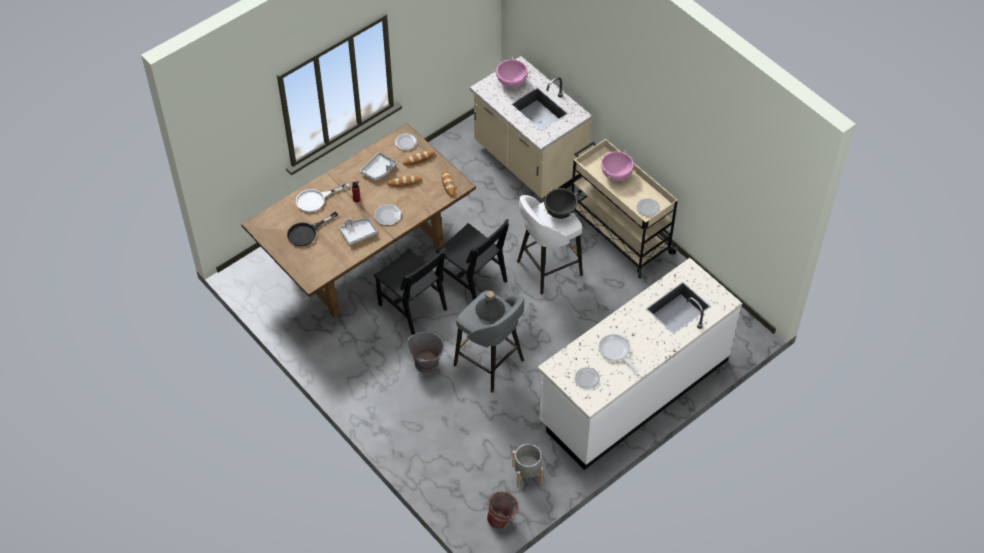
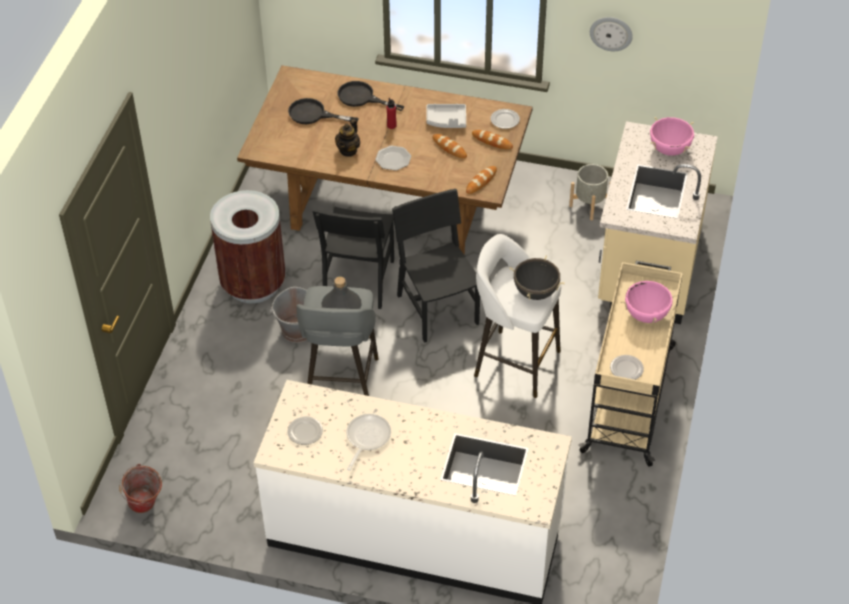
camera: 55 degrees right, 5 degrees down
(315, 199) = (362, 98): white frying pan -> black frying pan
(358, 233) = (348, 150): grey tray -> teapot
(364, 364) = (253, 283): none -> brown trash can
(430, 41) = (611, 33): none -> wall clock
(473, 281) = (438, 309): black chair -> black chair turned 150 degrees clockwise
(527, 474) = (222, 496): grey planter -> grey planter (589, 205)

